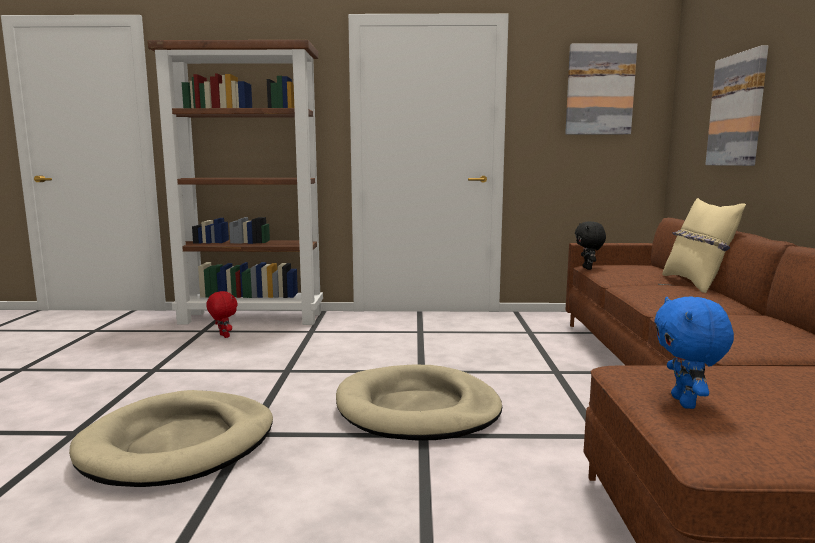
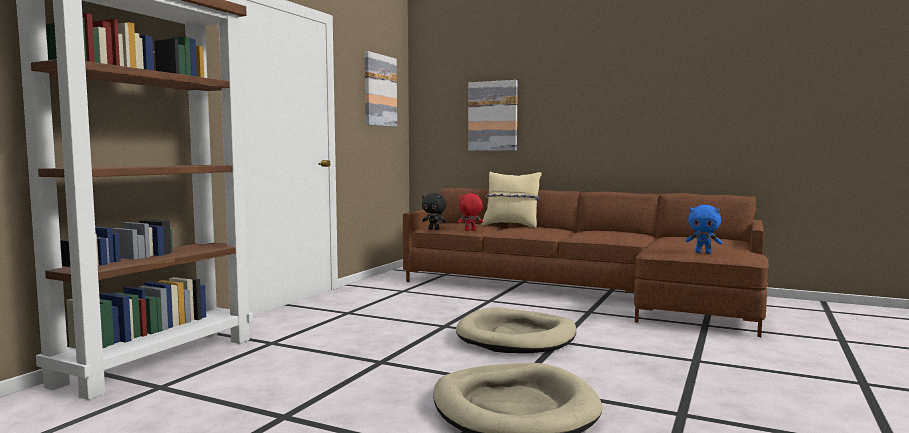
camera: 65 degrees left, 5 degrees down
(223, 336) = (210, 378): red plush toy -> red plush toy (470, 230)

